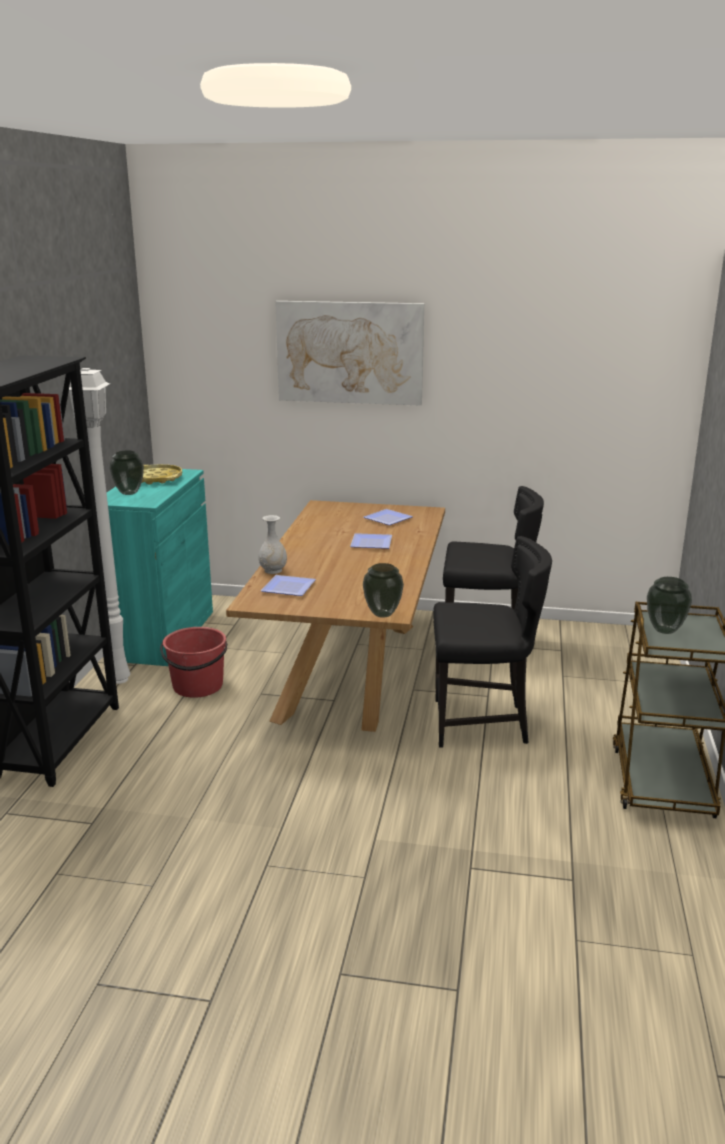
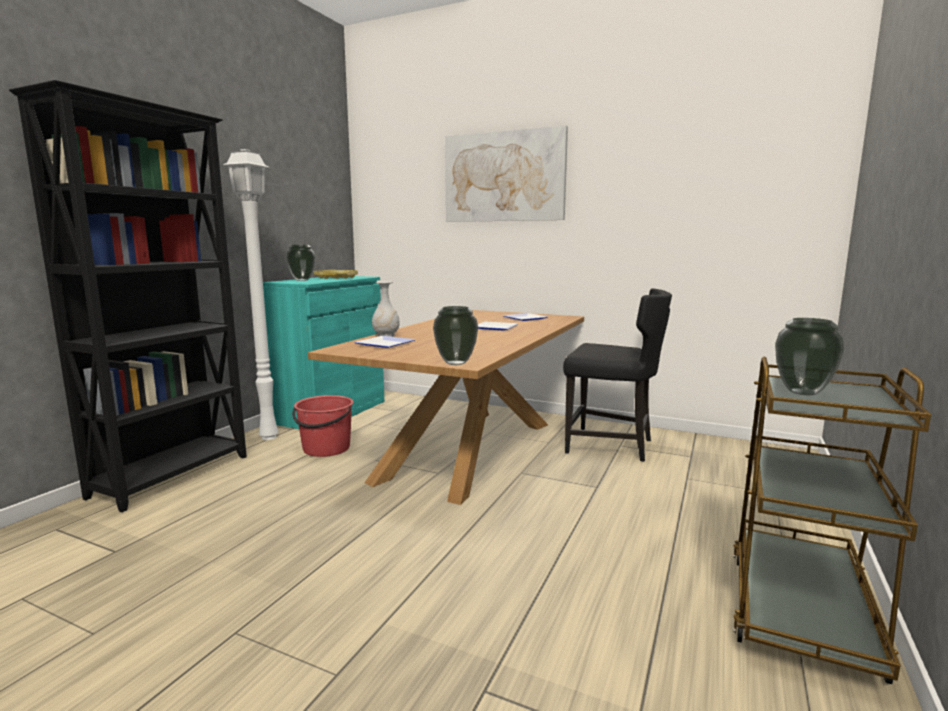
camera: 15 degrees right, 10 degrees down
(482, 724) = (579, 512): black chair -> none

